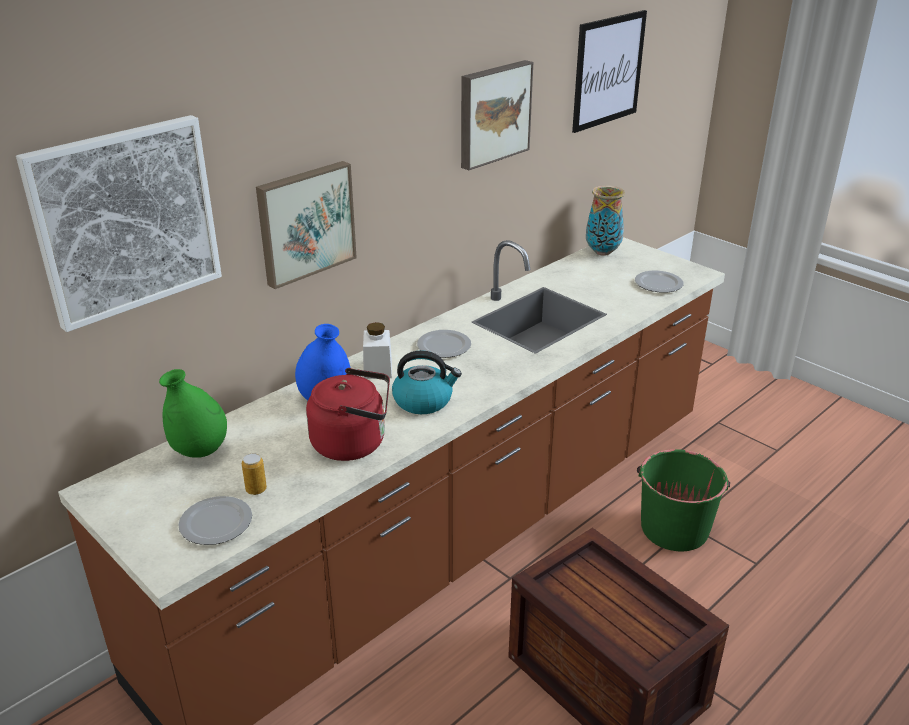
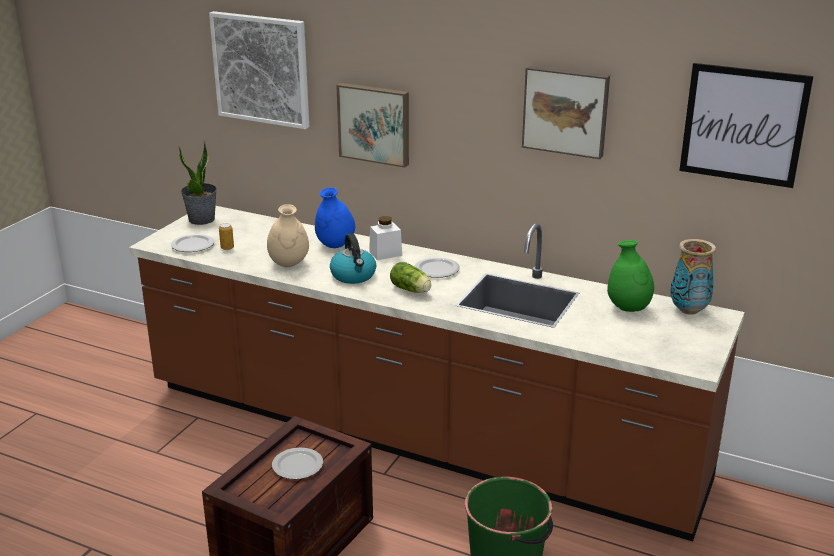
camera: 70 degrees right, 5 degrees down
(123, 502) = (202, 219): none -> potted plant
(200, 451) = (257, 225): green vase -> green vase (628, 308)
(353, 443) = (289, 264): red kettle -> beige vase
(485, 370) = (411, 290): none -> lettuce
(657, 283) = (646, 346): plate -> plate (298, 465)

